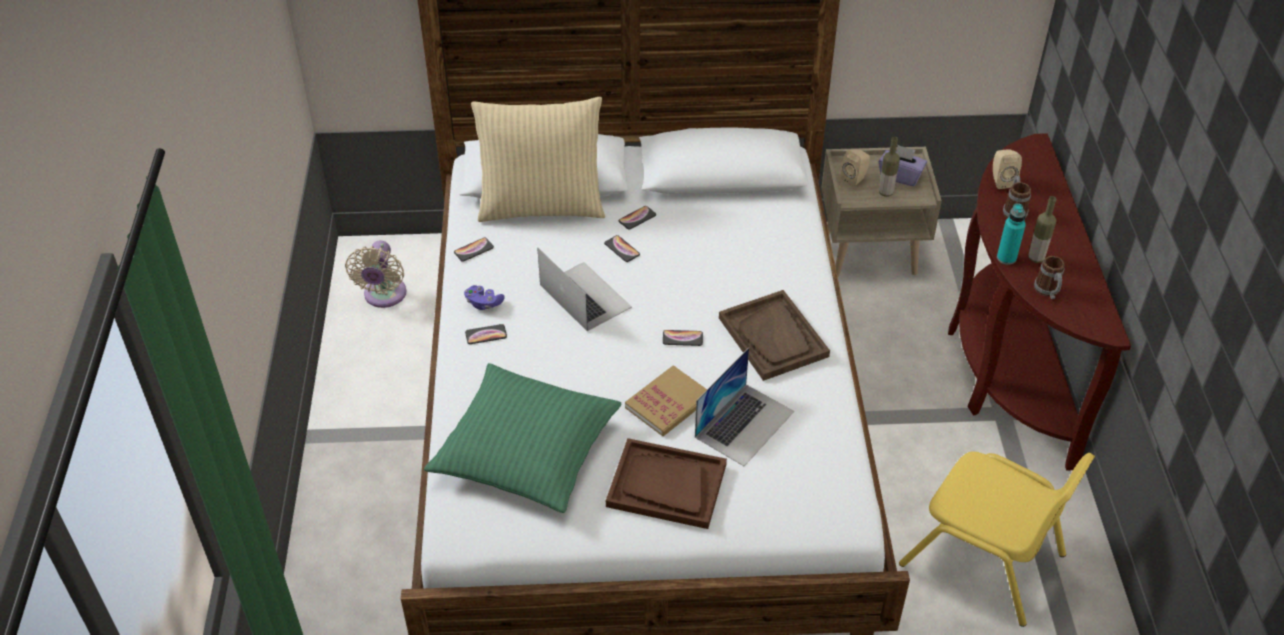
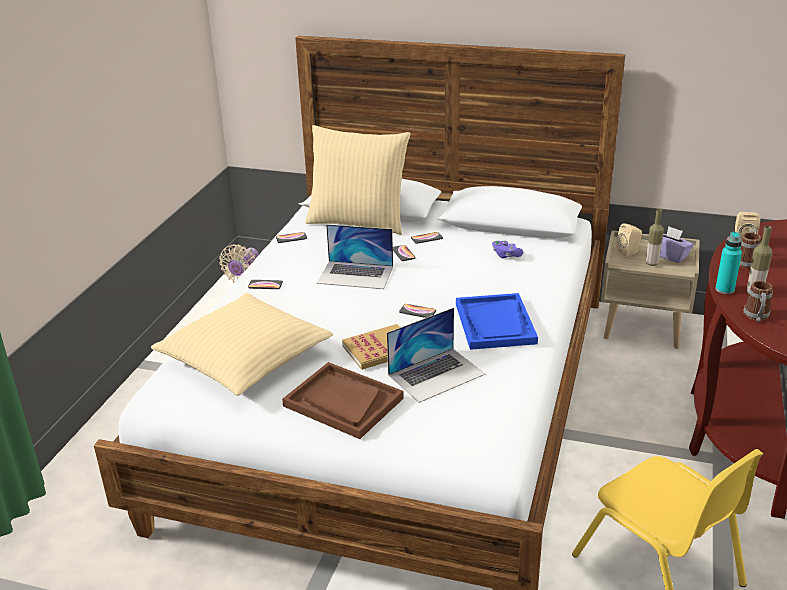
camera: 20 degrees right, 15 degrees down
(483, 303) = (277, 267): purple game controller -> purple game controller (506, 255)
(526, 450) = (245, 357): green pillow -> beige pillow
(585, 296) = (356, 274): laptop -> laptop turned 120 degrees clockwise
(773, 337) = (495, 324): brown tray -> blue tray

